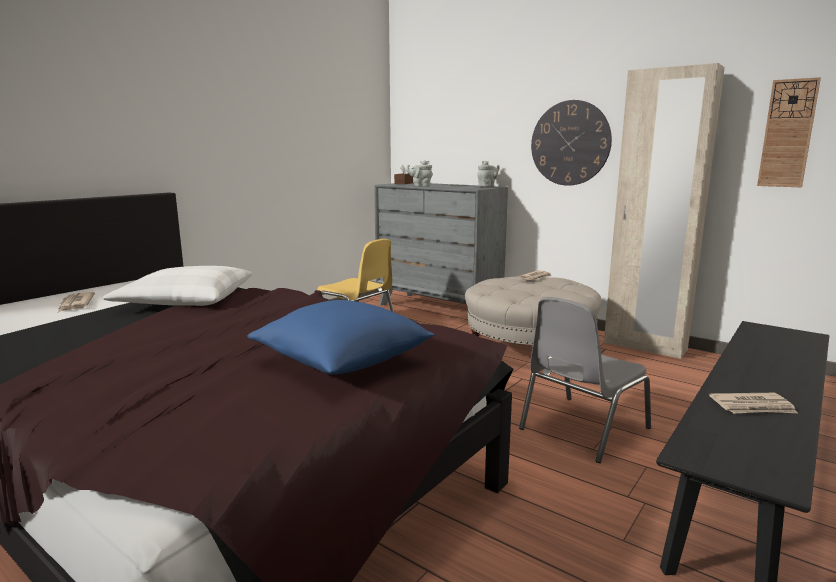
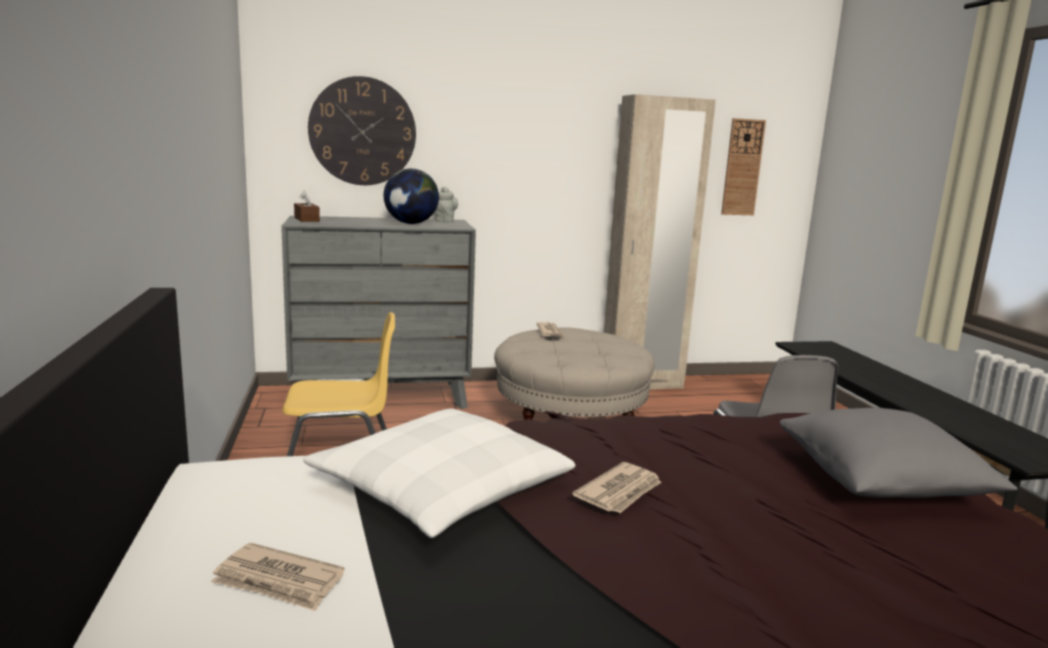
camera: 50 degrees left, 0 degrees up
(343, 363) = (881, 484): blue pillow -> grey pillow
(420, 186) = (364, 225): grey teapot -> none
(454, 186) = (411, 223): none -> globe
(570, 143) = (543, 167): wall clock -> wall clock (362, 131)
(753, 407) = (951, 412): newspaper -> newspaper (620, 492)

